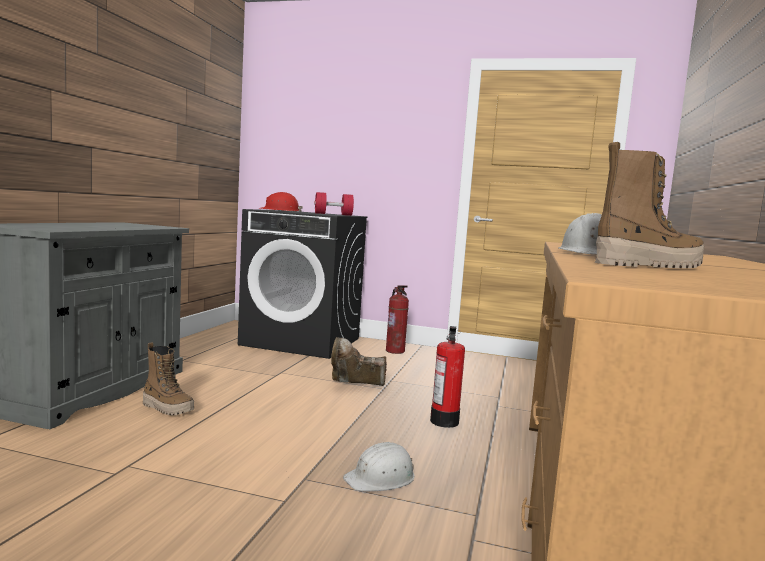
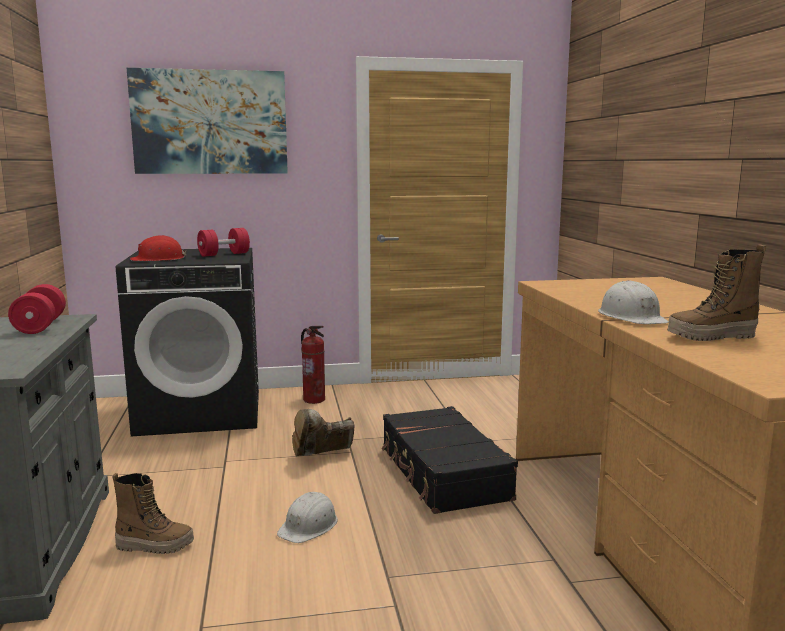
camera: 25 degrees left, 5 degrees up
(138, 226) = (40, 326): none -> red dumbbell
(348, 114) = (210, 122): none -> picture
(381, 478) = (450, 551): white hard hat -> white hard hat (309, 525)
(444, 421) = (443, 473): fire extinguisher -> black suitcase
(647, 266) = (711, 337): boot -> boot turned 150 degrees counterclockwise

